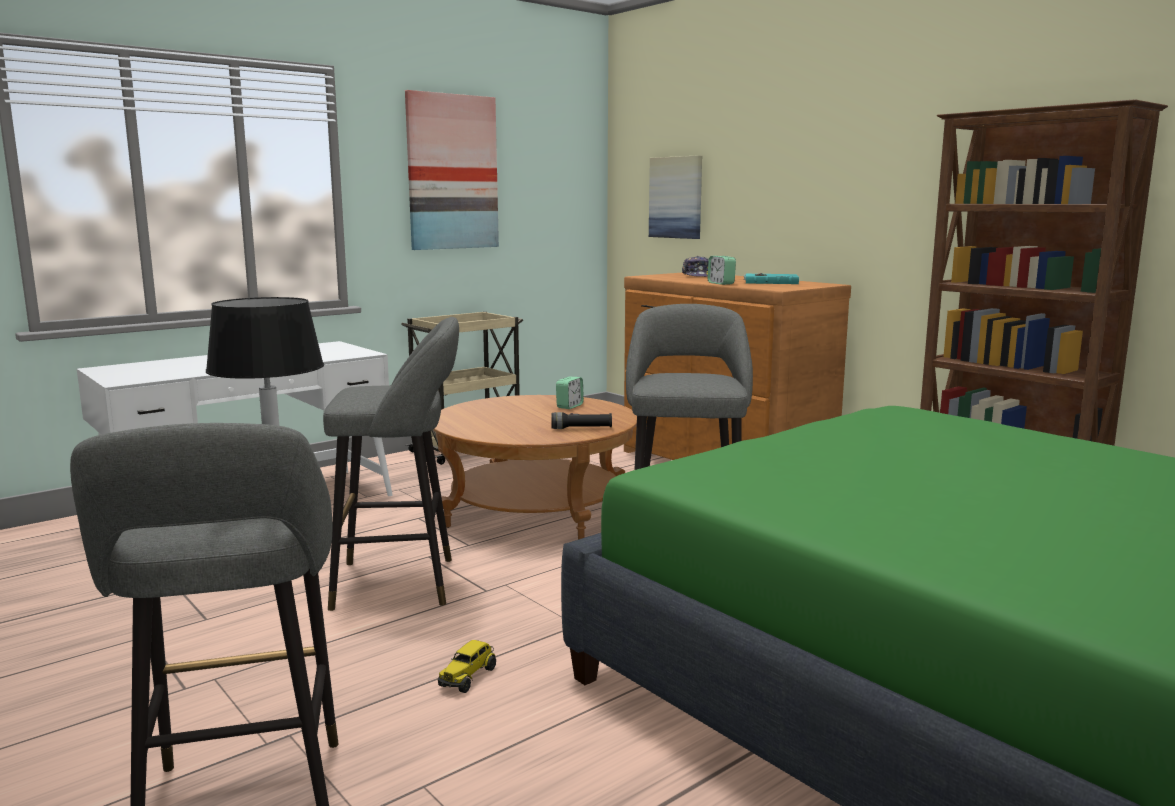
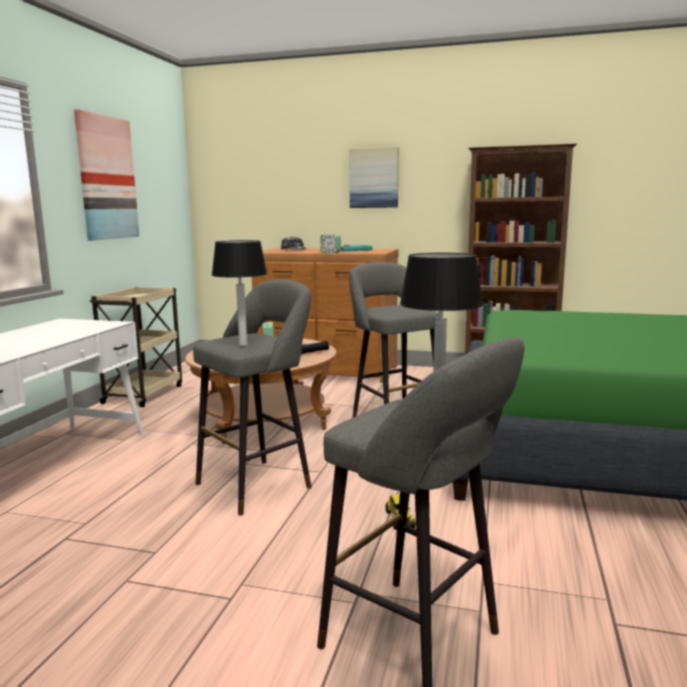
camera: 35 degrees left, 0 degrees up
(360, 397) = (243, 345): none -> table lamp
(676, 197) = (255, 198): picture -> picture (374, 178)

